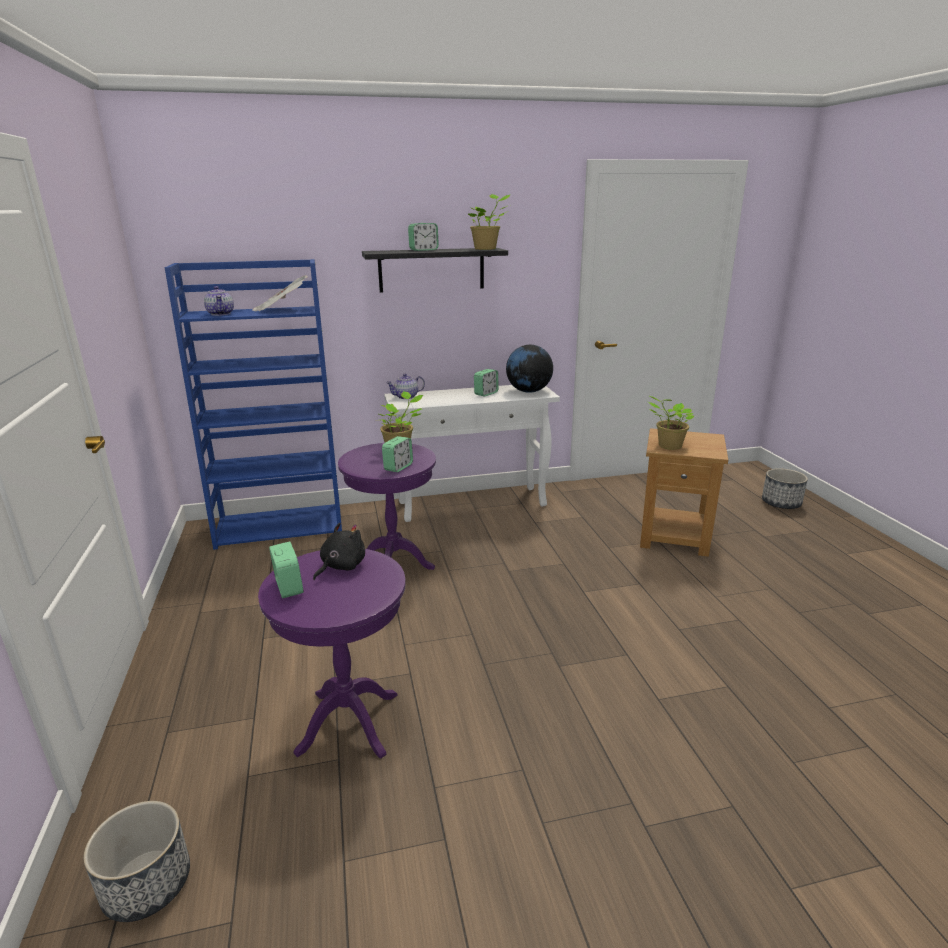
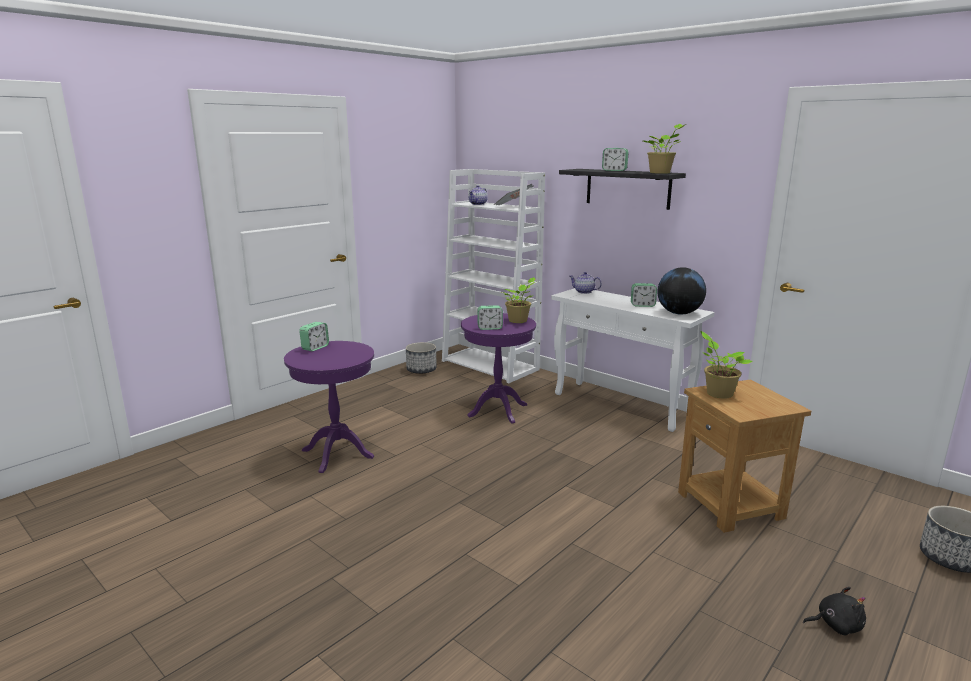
camera: 55 degrees right, 5 degrees down
(146, 885) = (207, 451): planter -> planter (421, 370)
(282, 526) = (491, 365): blue bookcase -> white bookcase
(341, 566) = (347, 350): black plush toy -> black plush toy (835, 625)

